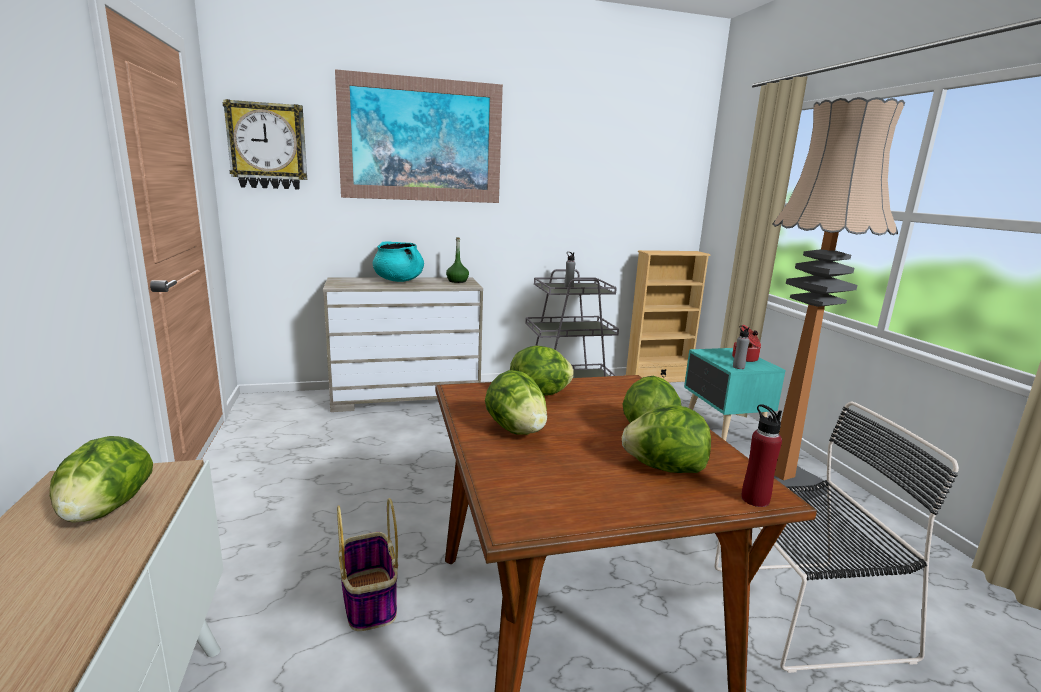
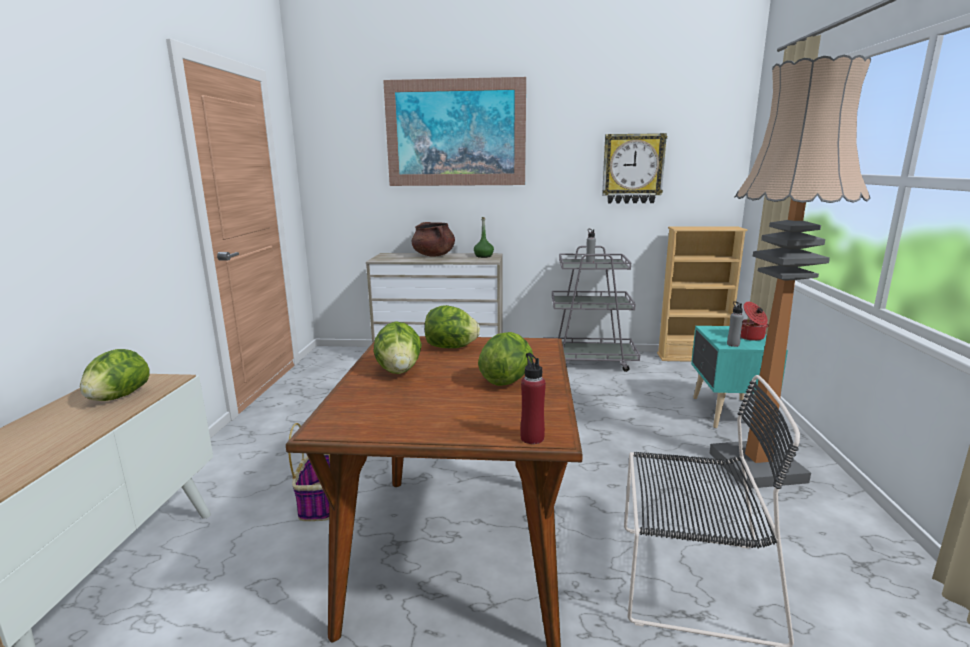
camera: 20 degrees right, 0 degrees up
(267, 146) = (334, 147): wall clock -> wall clock (632, 169)
(399, 280) = (434, 255): turquoise cooking pot -> brown cooking pot
(664, 468) = (483, 408): lettuce -> none

